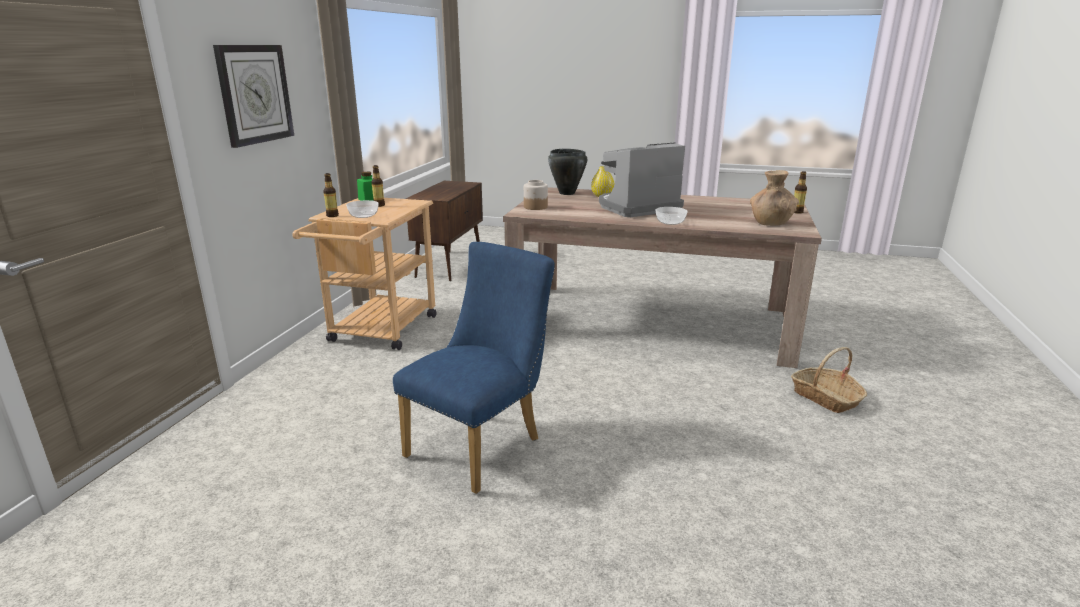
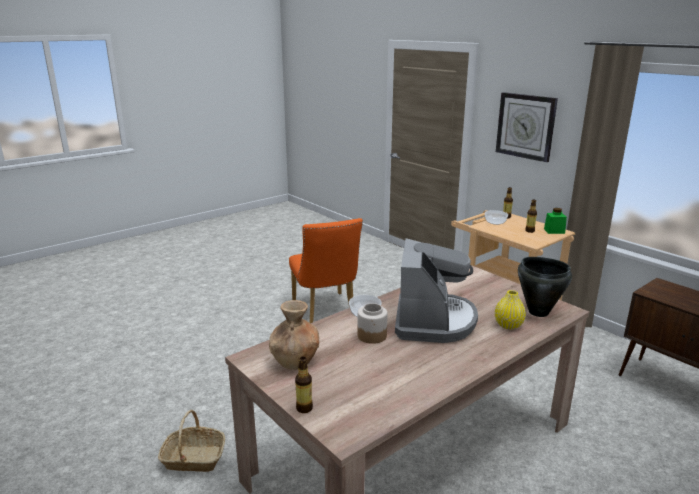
camera: 125 degrees right, 0 degrees up
(481, 444) = (325, 311): blue chair -> orange chair
(535, 207) = (484, 280): jar -> jar (372, 335)

